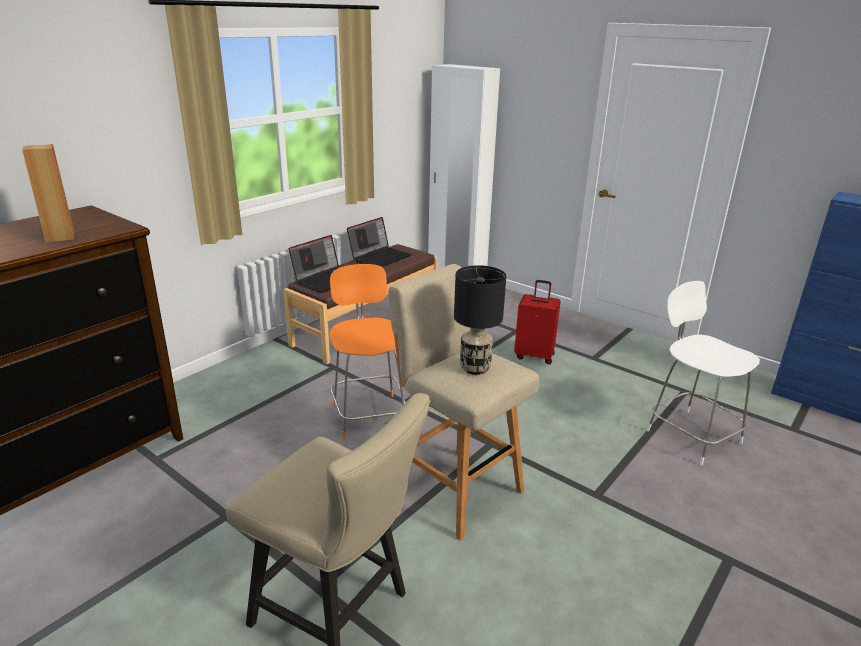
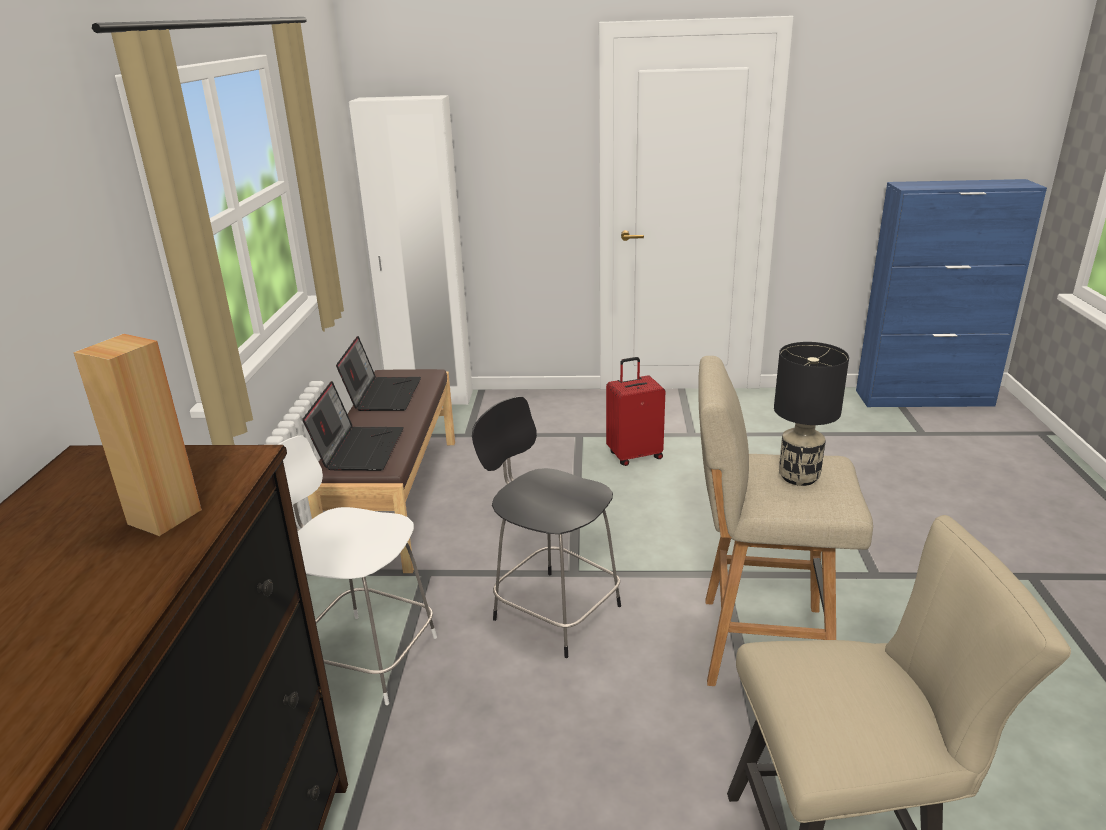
camera: 35 degrees left, 0 degrees up
(368, 414) = (553, 610): orange chair -> black chair
(690, 435) = (864, 475): white chair -> white chair (366, 656)

